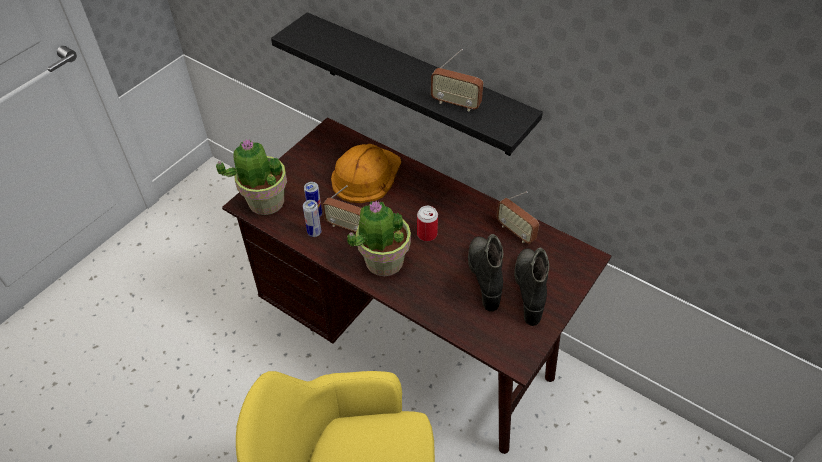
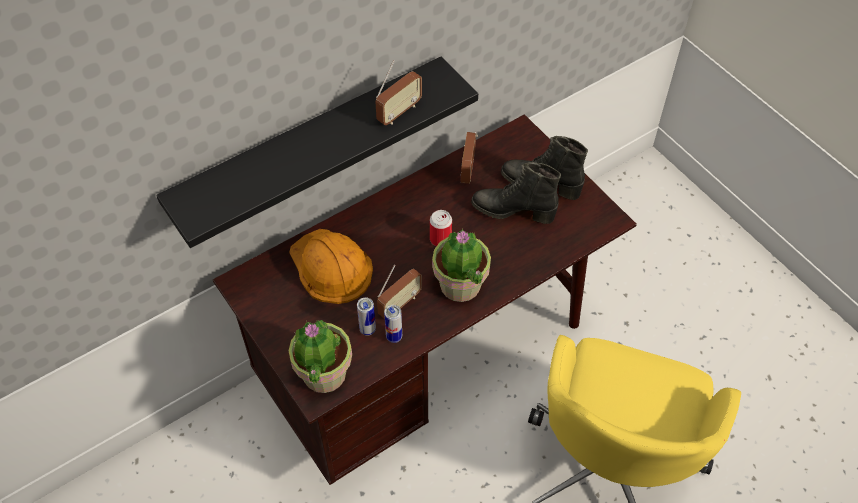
camera: 70 degrees left, 5 degrees up
(515, 232) = (468, 169): radio -> radio turned 120 degrees clockwise

